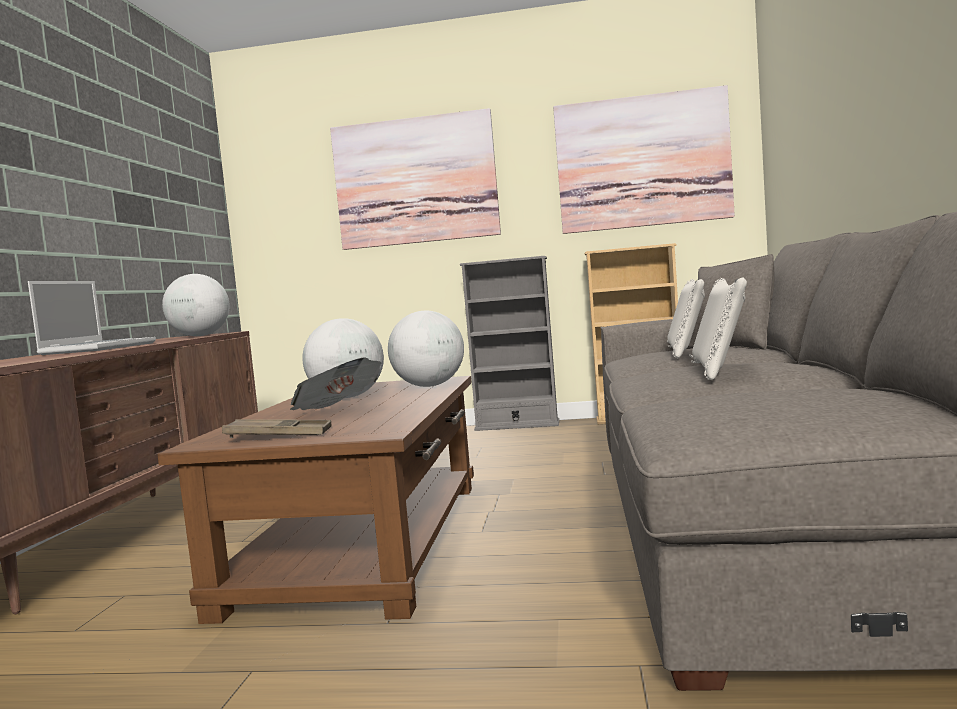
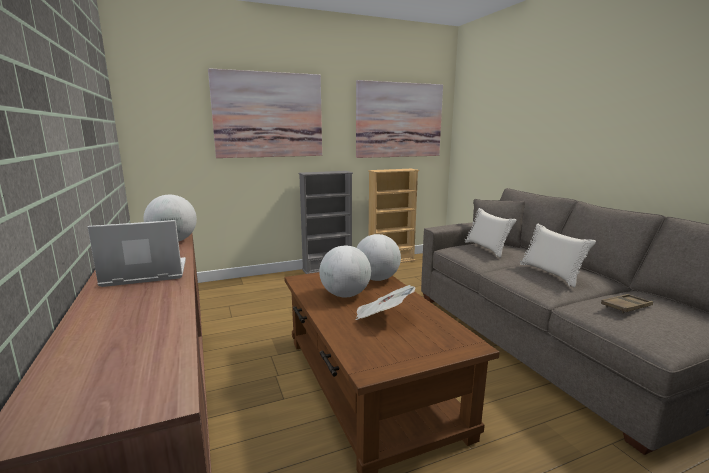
camera: 30 degrees left, 10 degrees up
(99, 349) = (144, 274): laptop -> laptop turned 90 degrees counterclockwise
(279, 435) = (407, 354): brown tray -> brown tray (626, 307)

